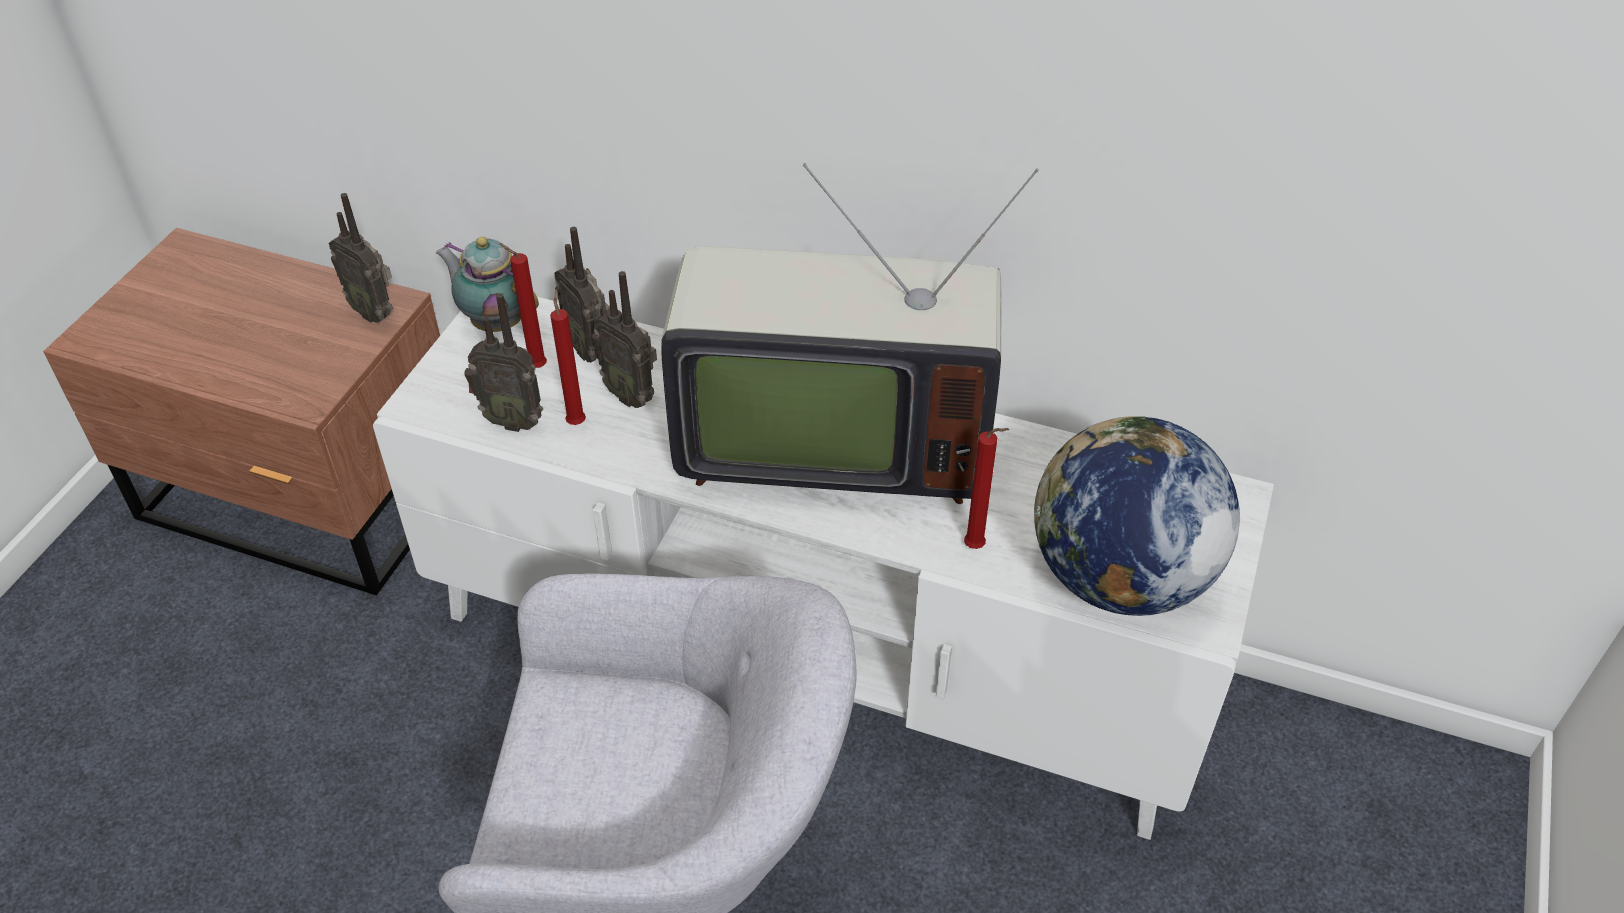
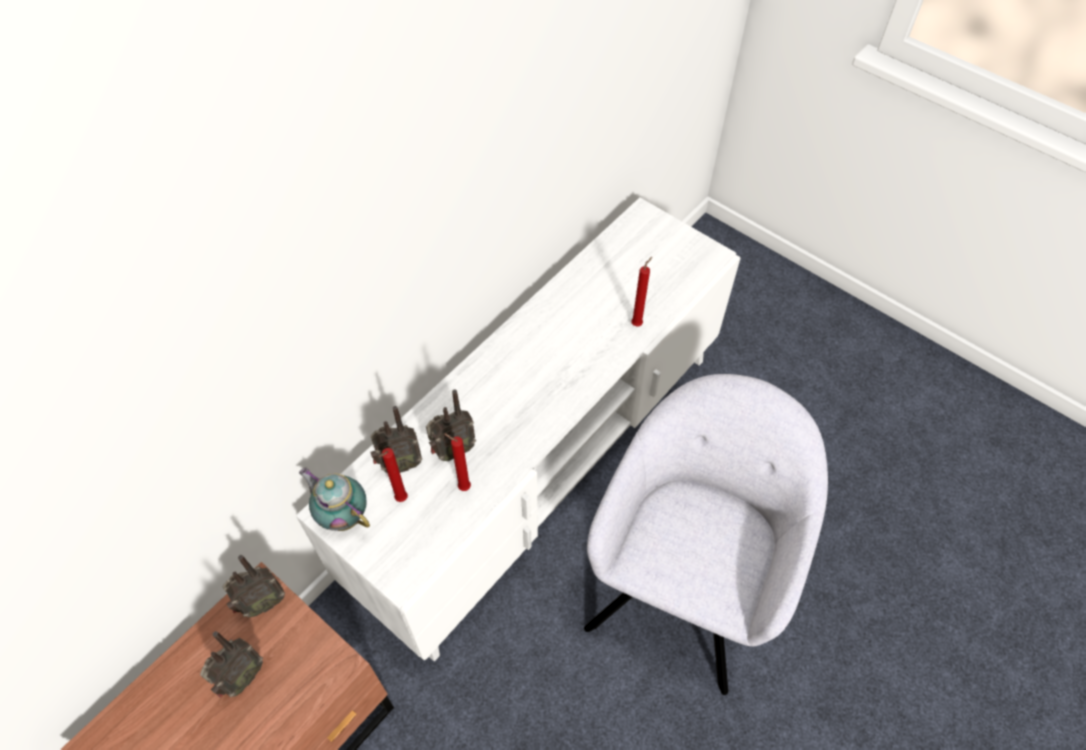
camera: 70 degrees left, 10 degrees up
(496, 322) = (342, 515): teapot -> teapot turned 75 degrees clockwise
(513, 420) = (444, 523): radio -> radio (241, 678)
(828, 441) = (535, 363): television -> none
(1118, 578) = (677, 276): globe -> none

